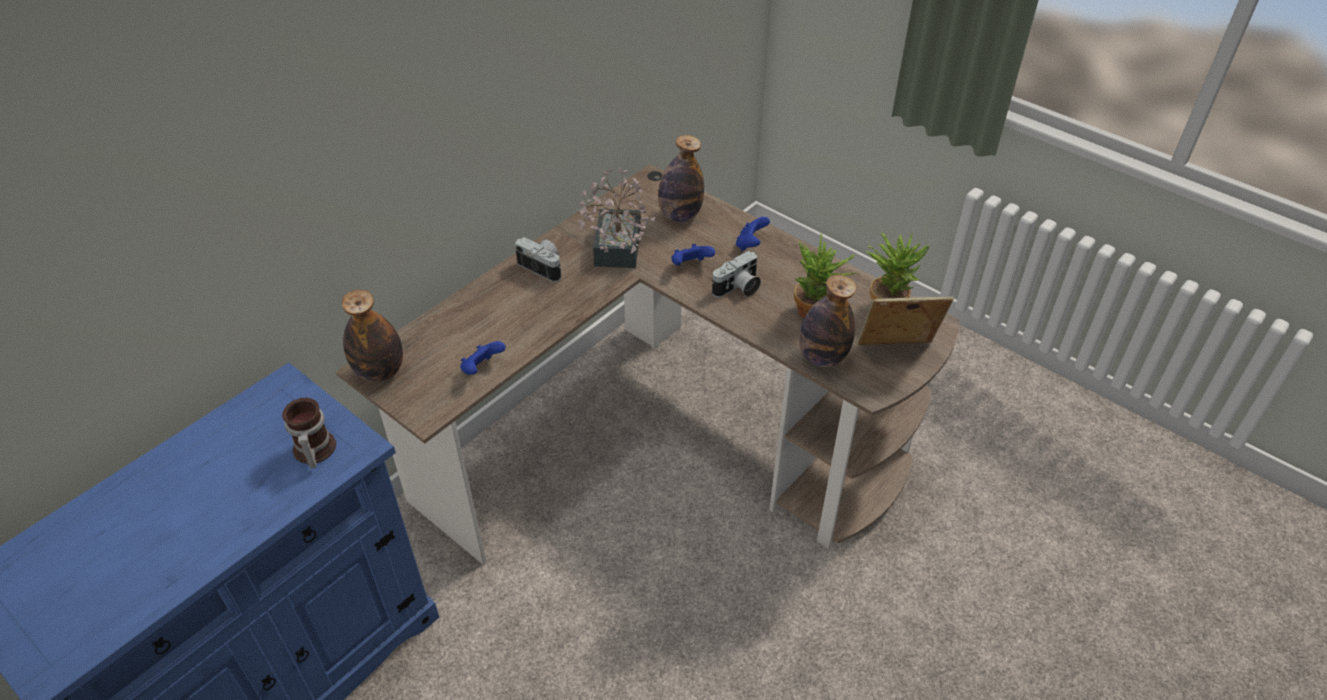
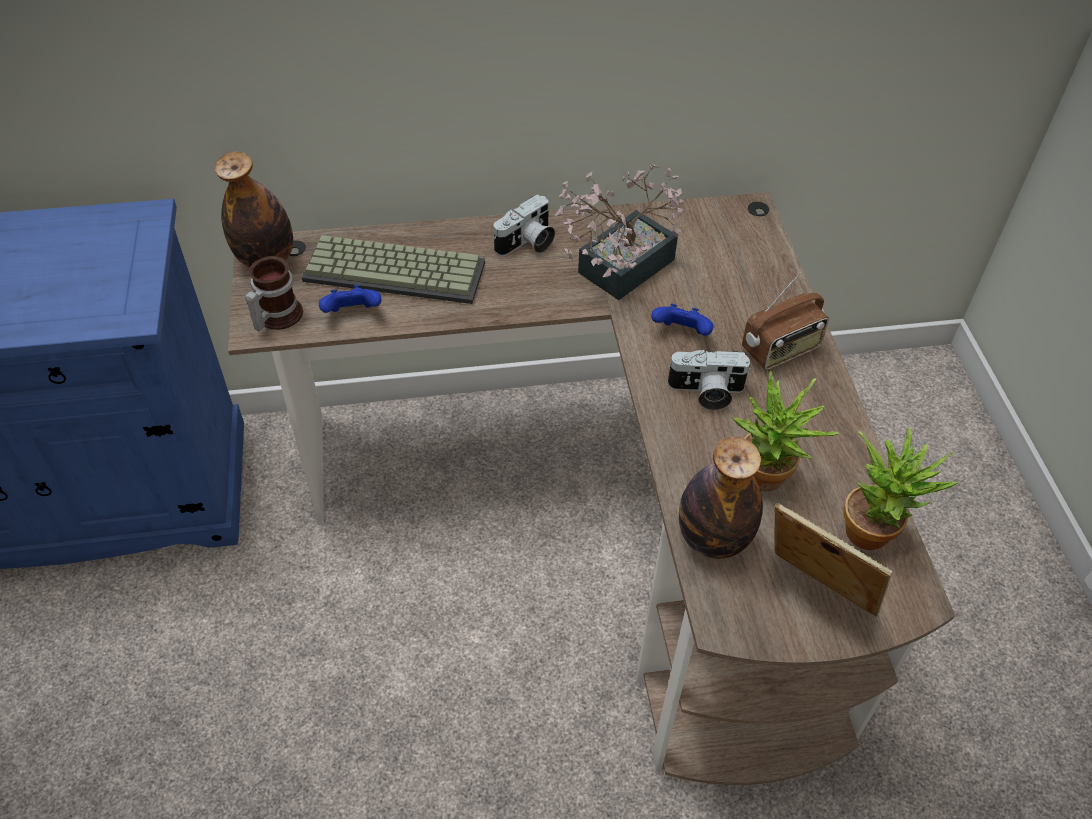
camera: 40 degrees right, 5 degrees up
(312, 451) = (93, 294): mug -> mug (275, 316)
(480, 327) = (397, 270): none -> keyboard
(544, 267) = (527, 244): camera -> camera turned 60 degrees clockwise
(680, 215) = (735, 269): bottle -> none
(750, 244) = (781, 350): blue game controller -> radio

